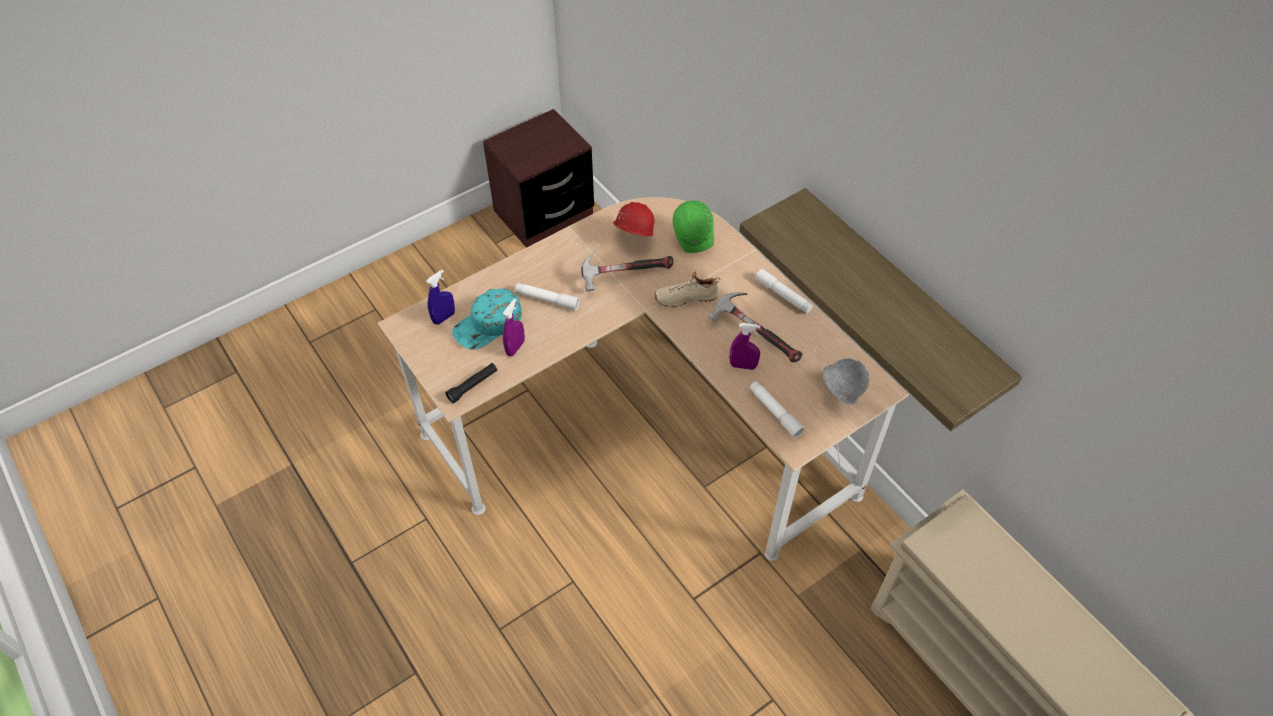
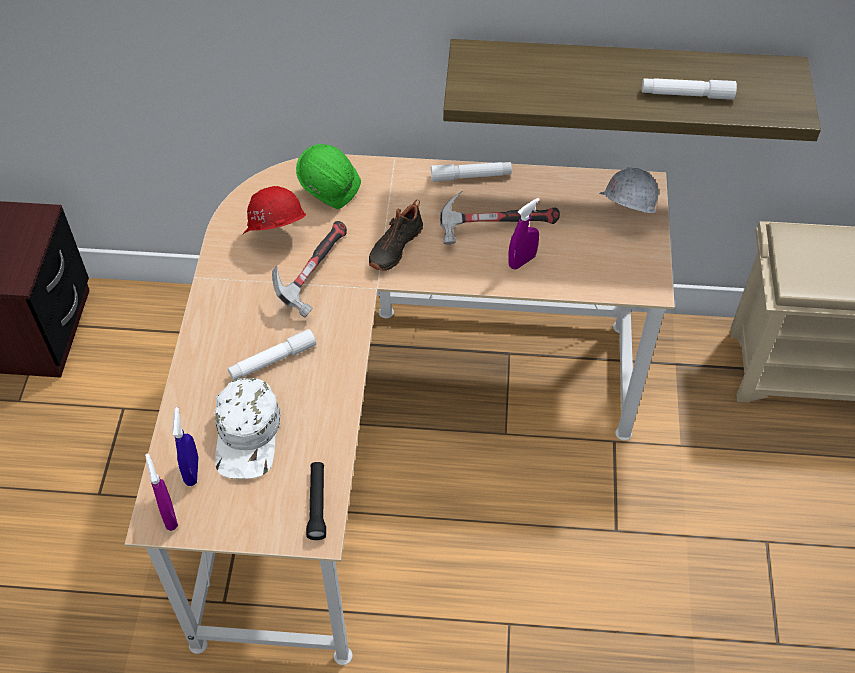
camera: 50 degrees left, 0 degrees up
(488, 324) = (248, 435): turquoise cap -> white cap
(515, 348) = (307, 431): purple spray bottle -> purple spray bottle (169, 515)
(686, 296) = (394, 246): beige shoe -> black shoe
(775, 412) = (598, 275): white flashlight -> white flashlight (686, 94)

